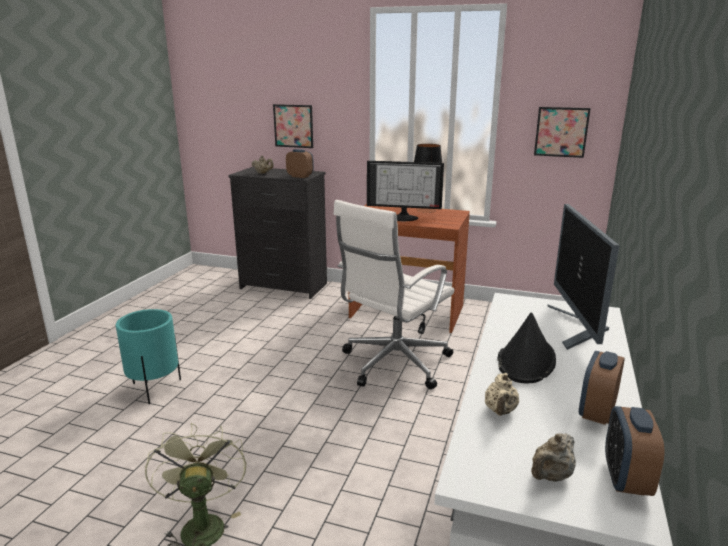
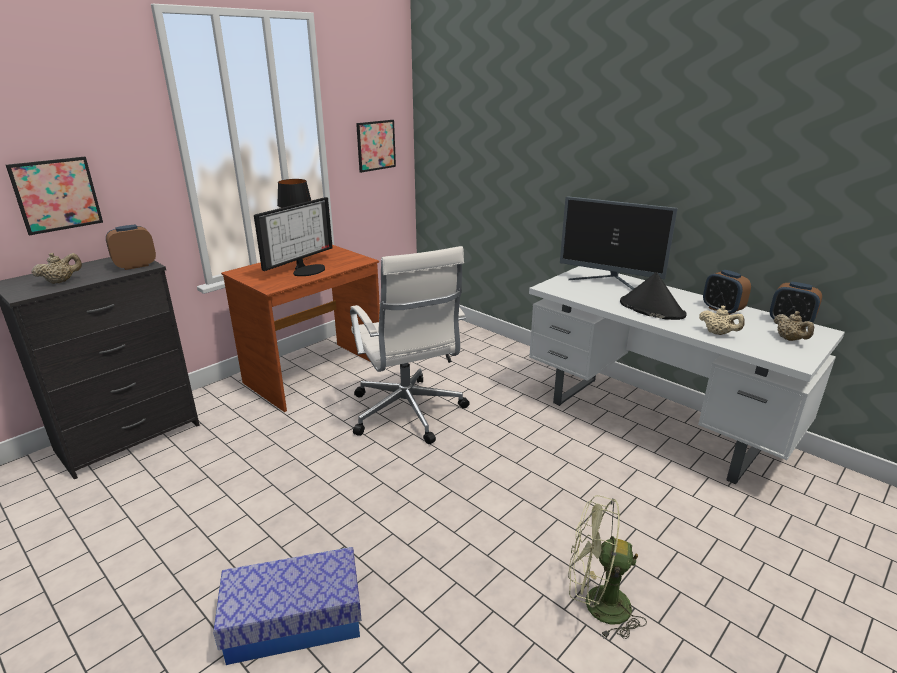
camera: 65 degrees left, 5 degrees up
(154, 389) = (294, 621): turquoise planter -> storage box

